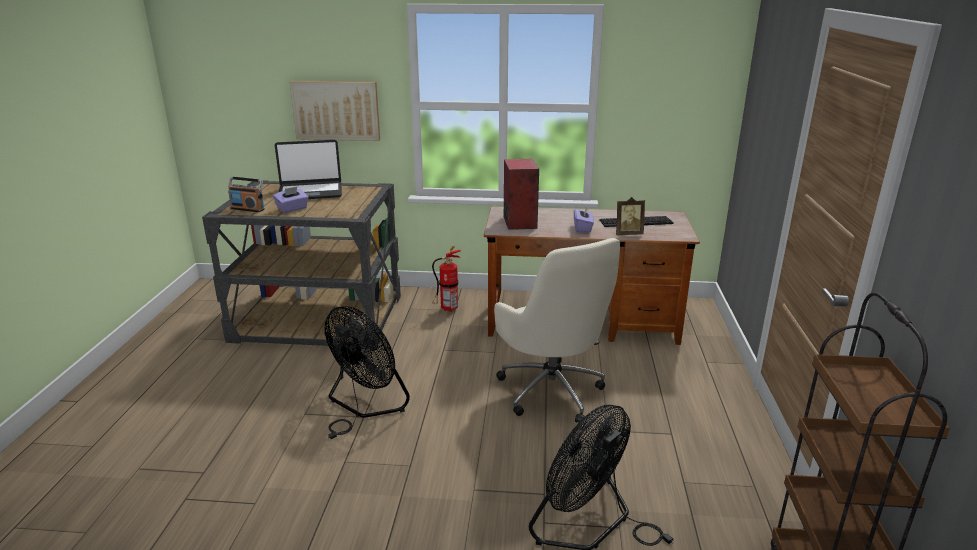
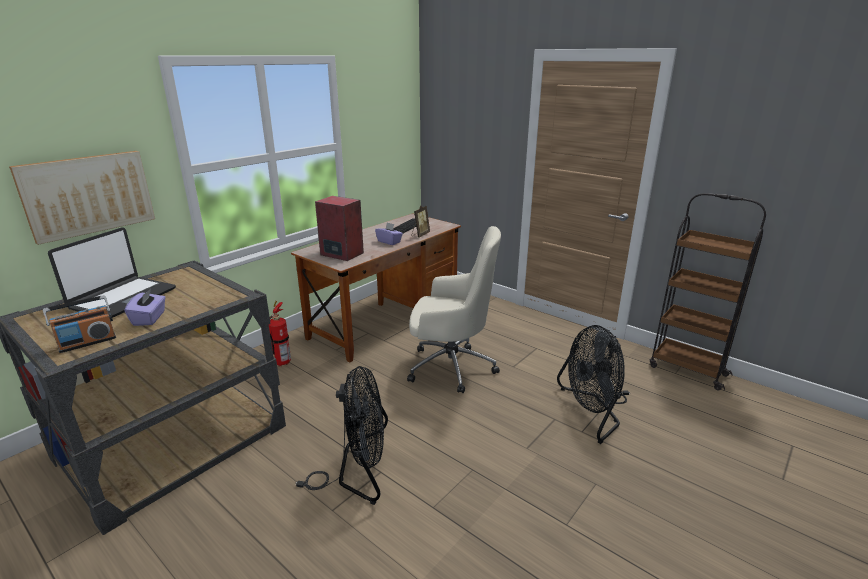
camera: 55 degrees left, 0 degrees up
(358, 403) = (357, 467): black fan -> black fan turned 105 degrees clockwise

